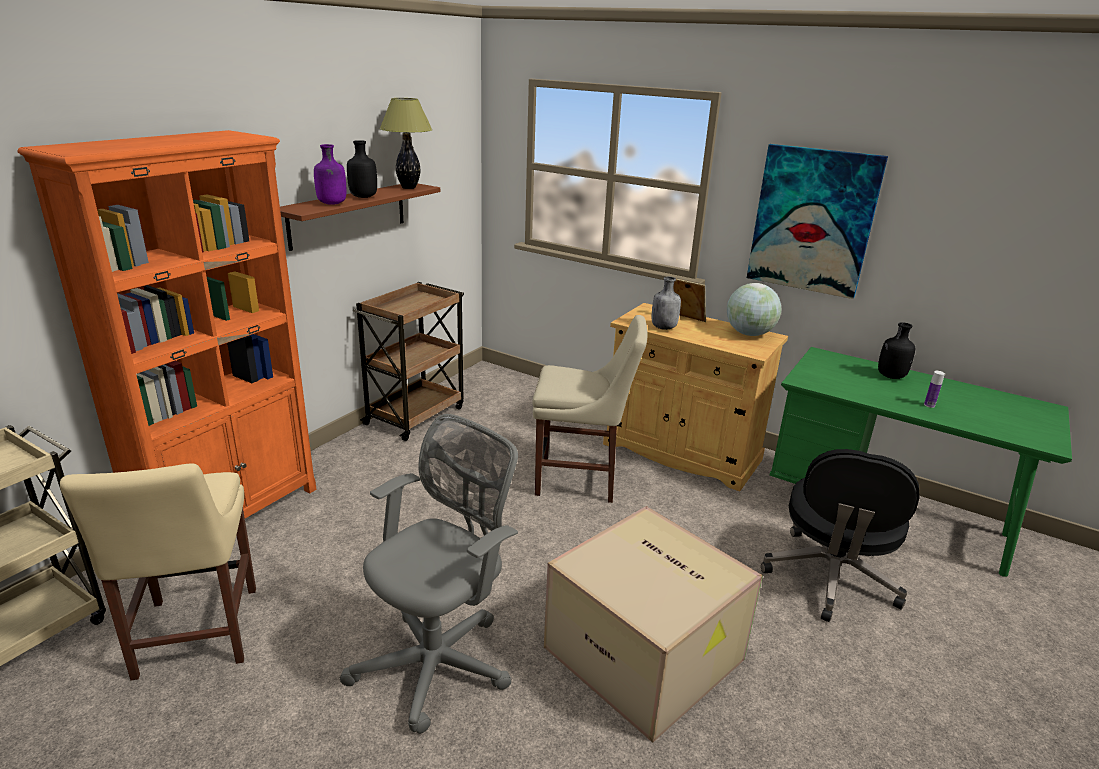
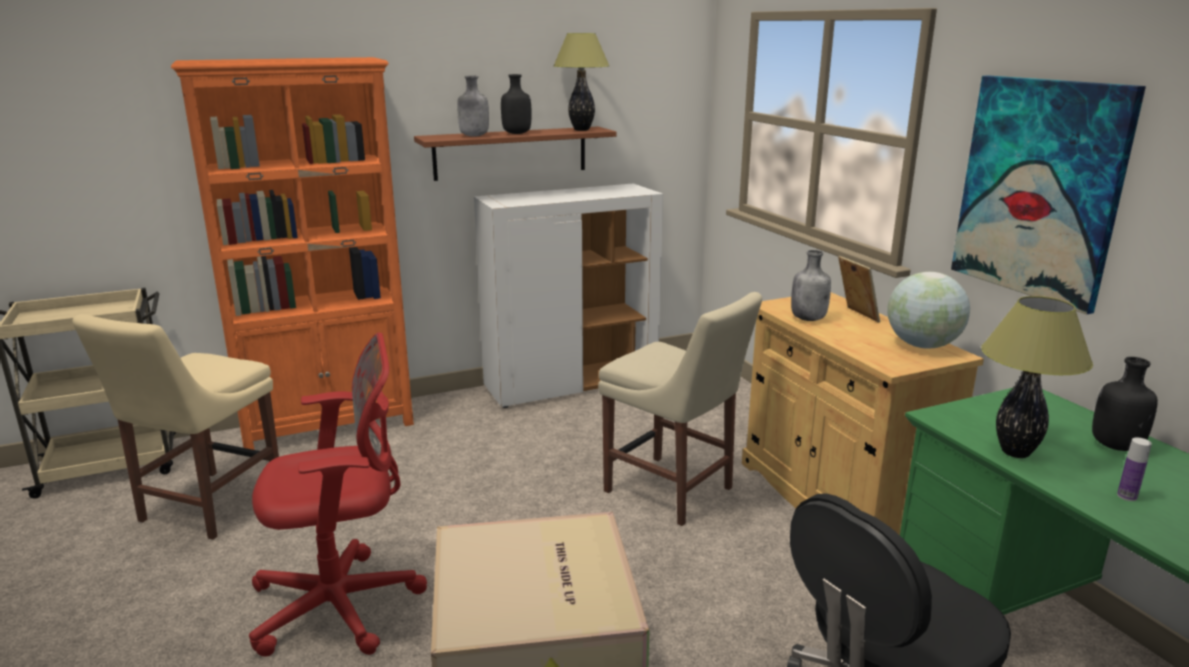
camera: 35 degrees right, 5 degrees down
(332, 204) = (473, 136): purple bottle -> grey bottle
(416, 415) = (571, 384): brown cart -> white cabinet
(439, 662) = (344, 605): grey office chair -> red office chair
(859, 393) = (1015, 452): none -> table lamp

